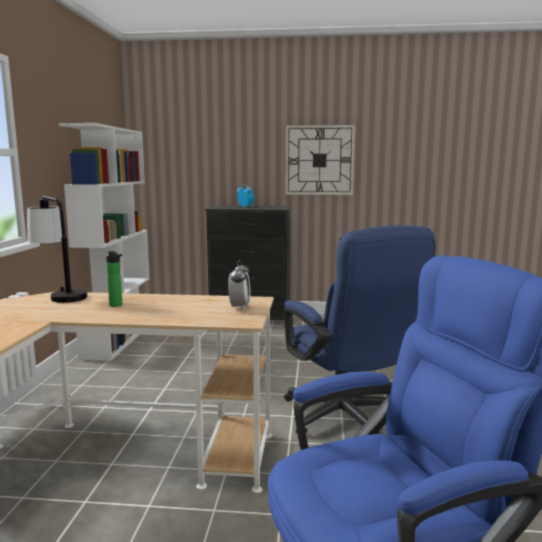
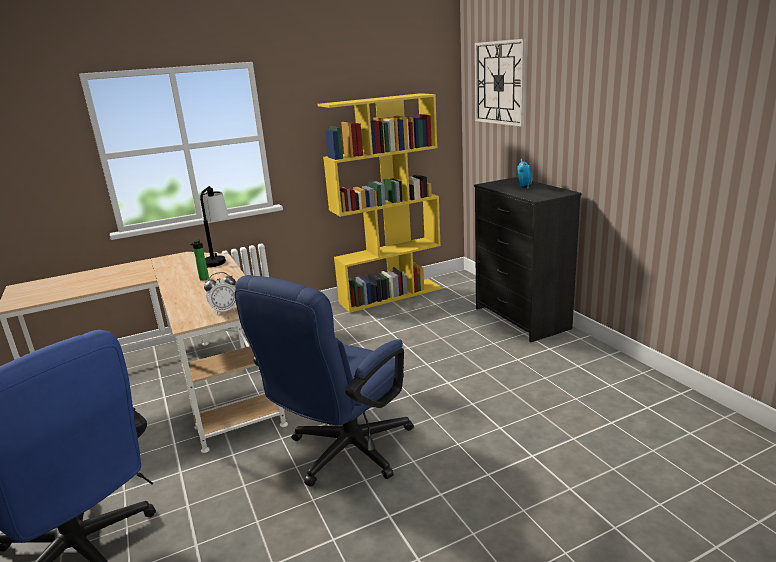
camera: 60 degrees right, 10 degrees up
(118, 339) = (391, 295): white bookcase -> yellow bookcase
(319, 160) = (619, 133): wall clock -> wall clock (500, 83)

